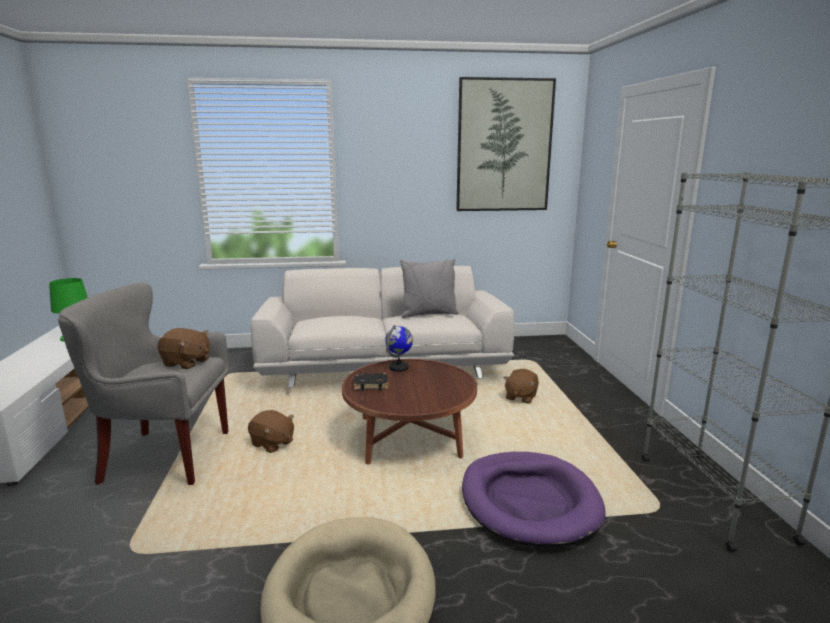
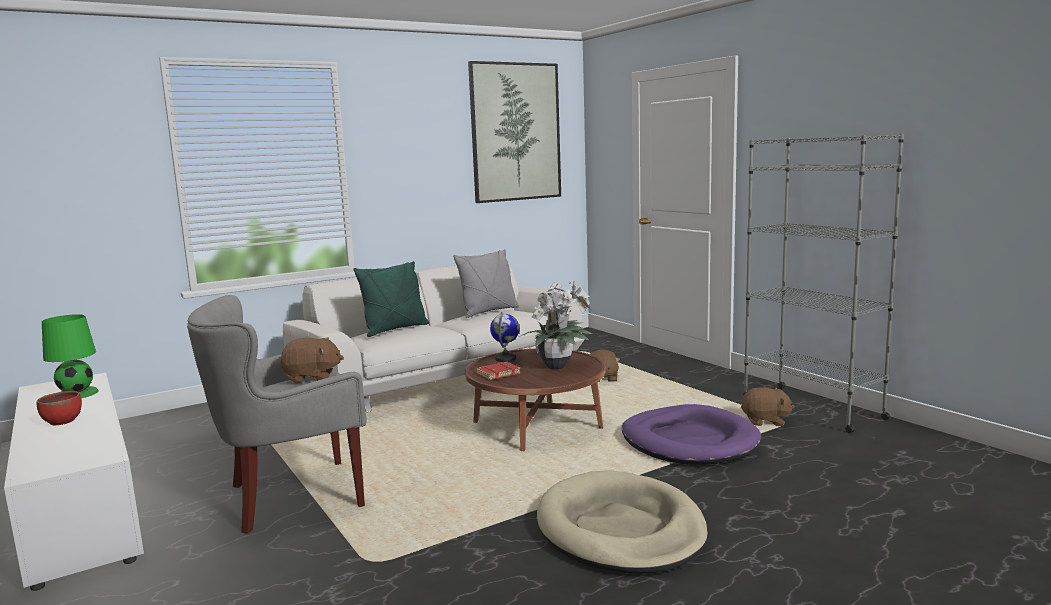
camera: 25 degrees left, 5 degrees down
(31, 360) = (62, 421): none -> red bowl
(272, 444) = (404, 460): brown plush toy -> brown plush toy (765, 421)
(333, 320) = (395, 329): none -> green pillow
(371, 384) = (498, 374): black book -> red book
(431, 387) = (558, 366): none -> potted plant

